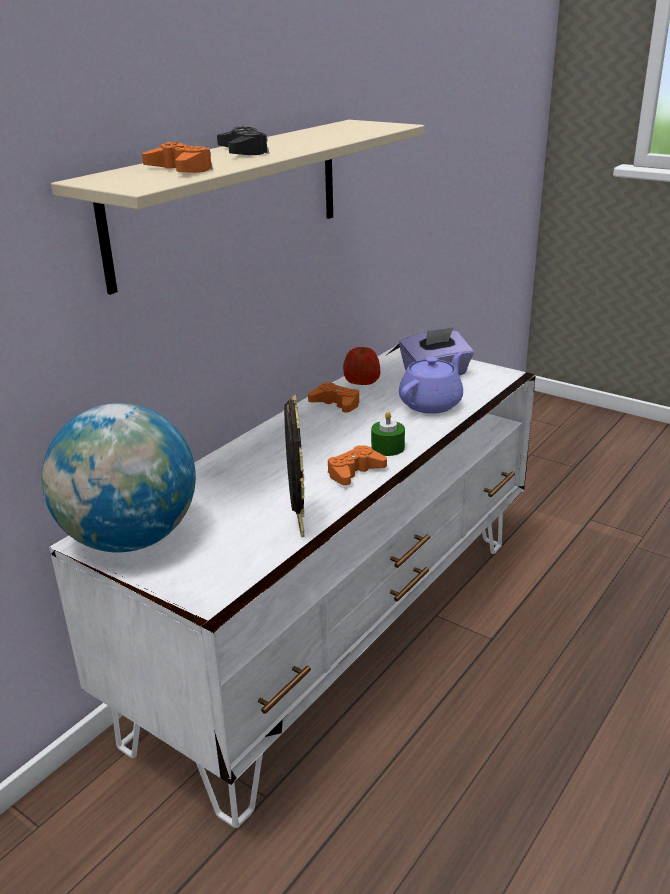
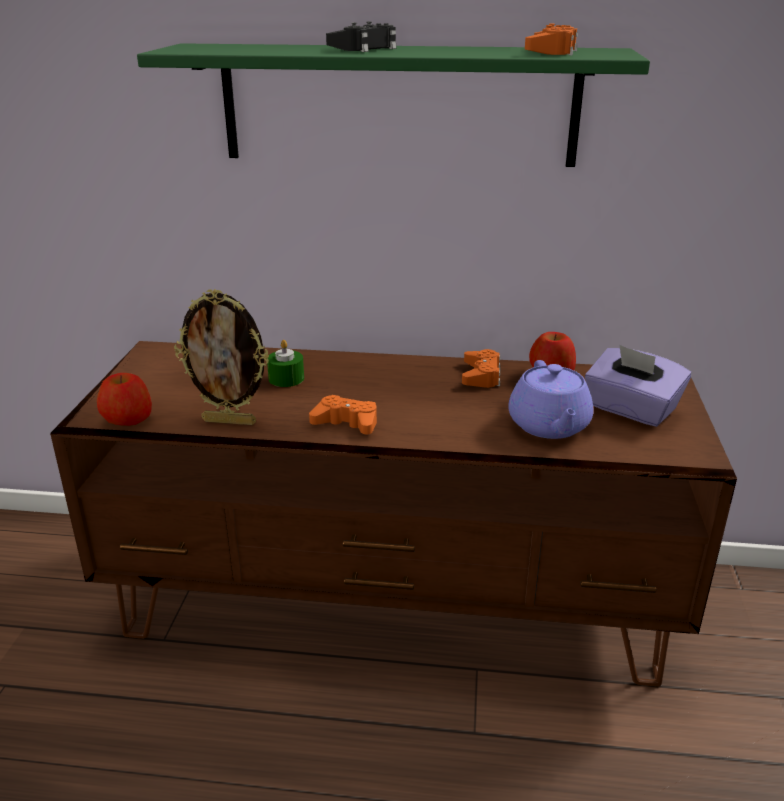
camera: 60 degrees right, 0 degrees up
(130, 539) = (163, 363): globe -> none
(180, 169) = (254, 49): orange game controller -> orange game controller (551, 52)
(230, 199) = (398, 105): beige shelf -> green shelf
(235, 578) = (127, 419): none -> apple
(298, 523) = (230, 421): picture frame -> picture frame turned 45 degrees clockwise
(340, 632) = (393, 605): white tv stand -> brown tv stand
(388, 447) = (415, 427): green candle -> green candle (286, 378)
(431, 403) = (549, 426): purple teapot -> purple teapot turned 75 degrees clockwise

